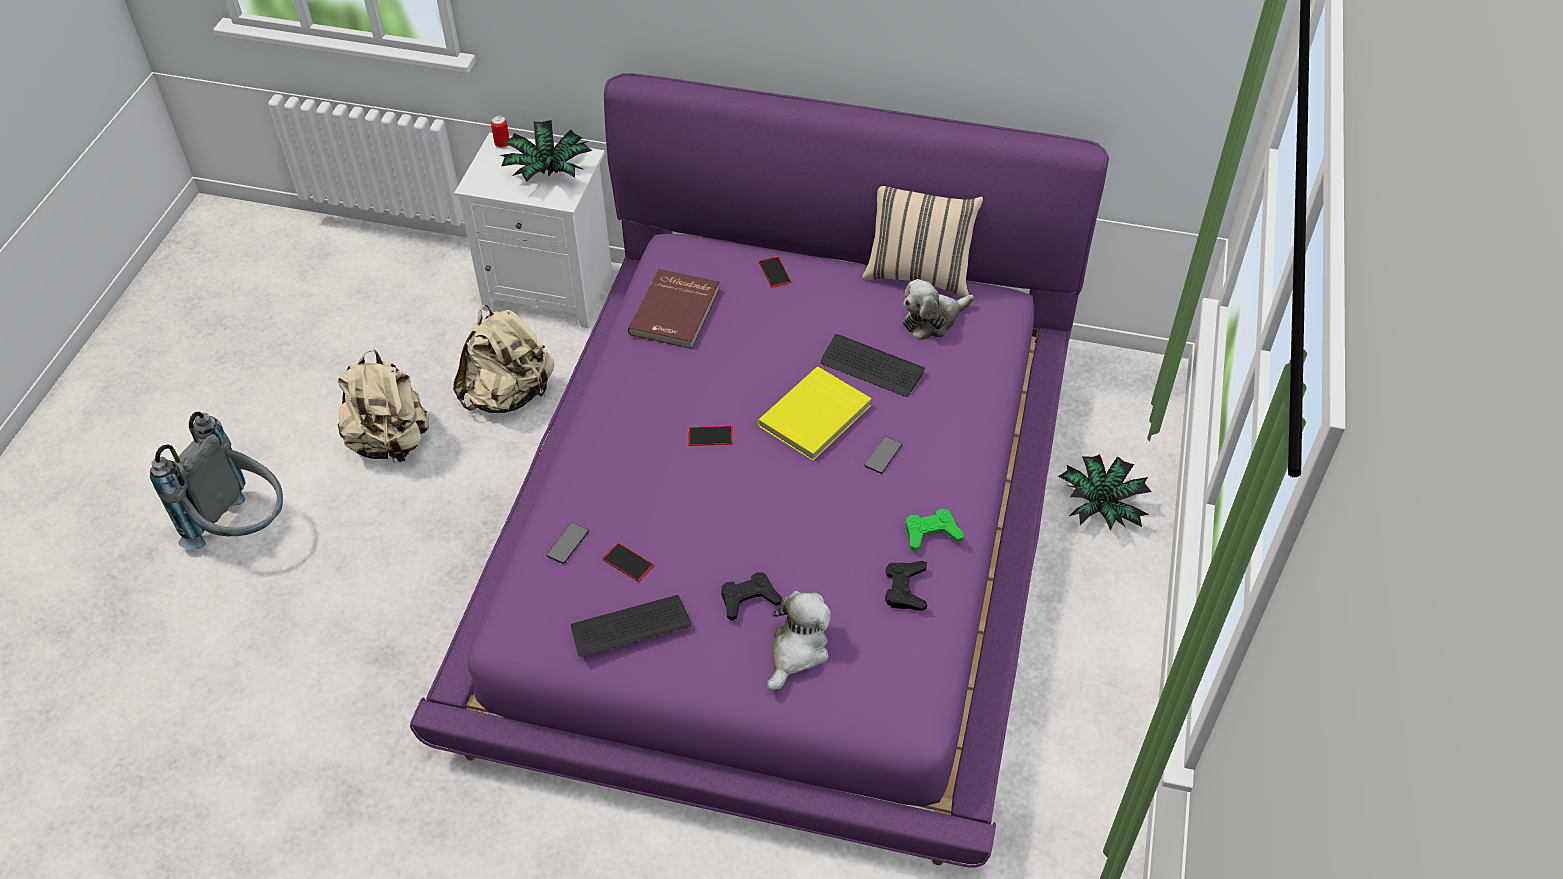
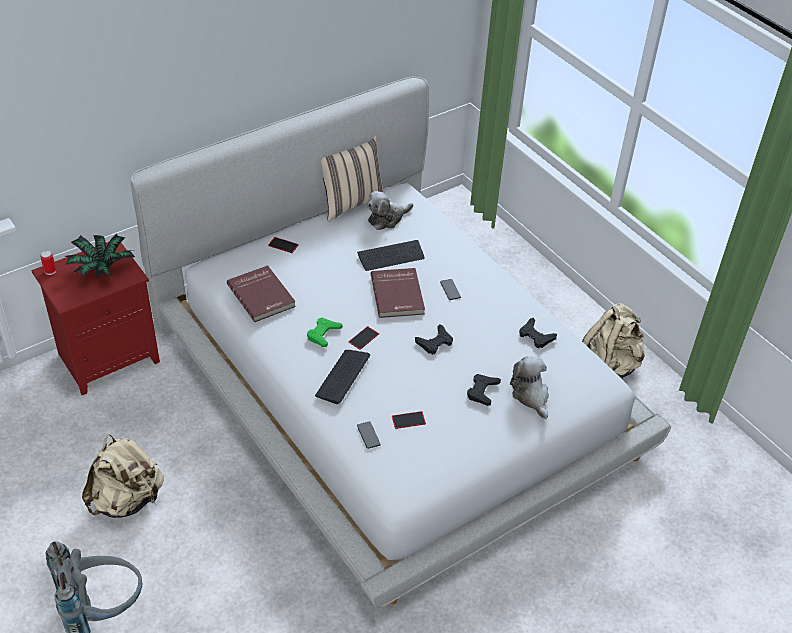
camera: 50 degrees left, 5 degrees down
(508, 395) = (162, 426): beige backpack -> beige backpack (611, 364)
(552, 289) = (109, 357): white nightstand -> red nightstand
(630, 627) = (451, 445): keyboard -> keyboard (342, 377)
(777, 501) = (435, 342): none -> black game controller
(781, 529) = (392, 381): purple bed -> white bed
(816, 417) = (398, 295): yellow book -> red book
(931, 533) = (514, 306): green game controller -> green game controller (323, 334)
(933, 320) = (387, 218): plush toy -> plush toy turned 45 degrees clockwise
(1100, 506) = (508, 270): potted plant -> none

